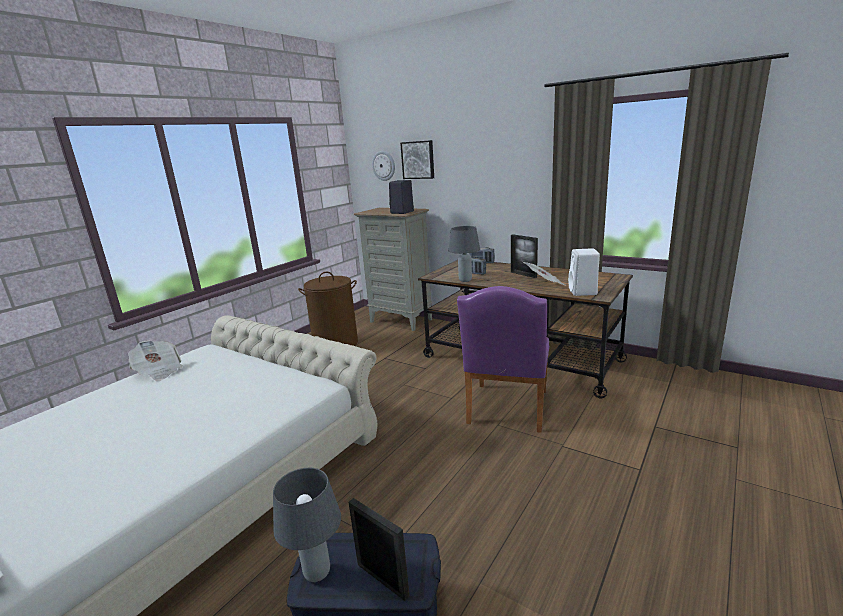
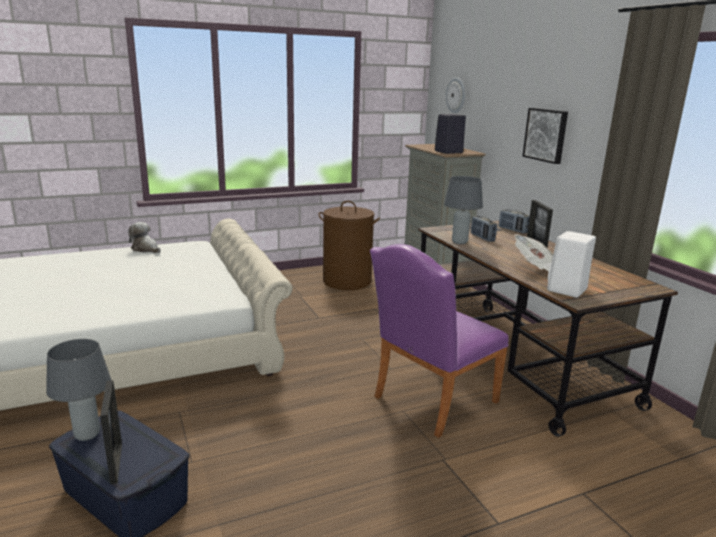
camera: 30 degrees right, 0 degrees up
(158, 371) = (146, 249): newspaper -> plush toy
(418, 160) = (487, 93): picture -> picture (546, 135)

